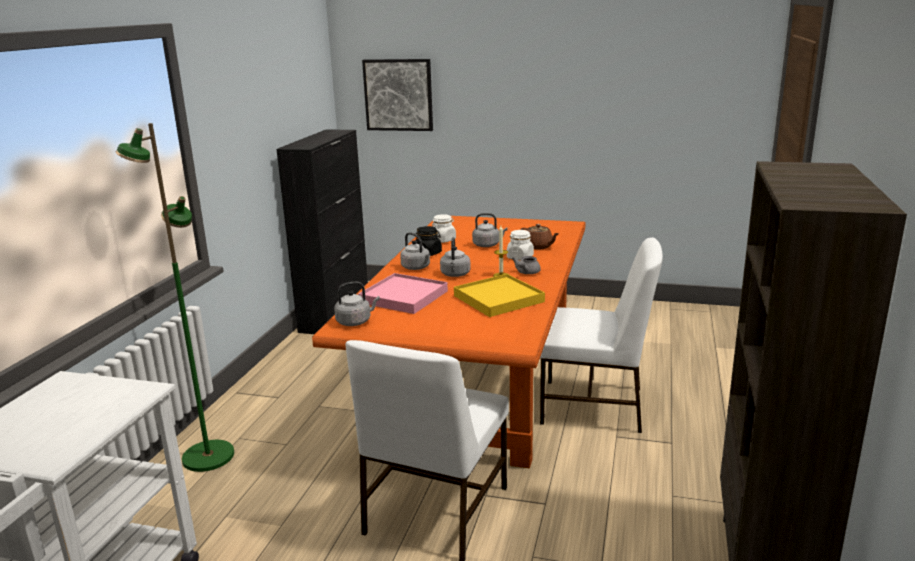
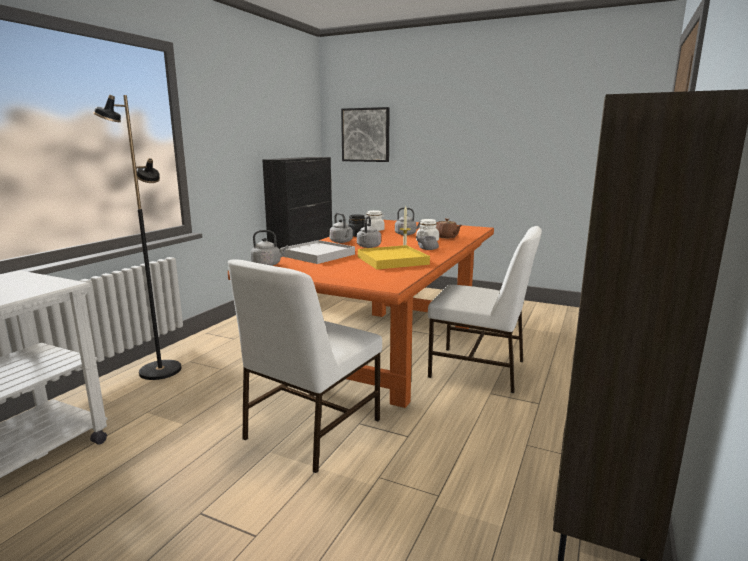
camera: 10 degrees right, 5 degrees down
(207, 457) = (159, 370): green floor lamp -> black floor lamp
(404, 297) = (318, 255): pink tray -> white tray

